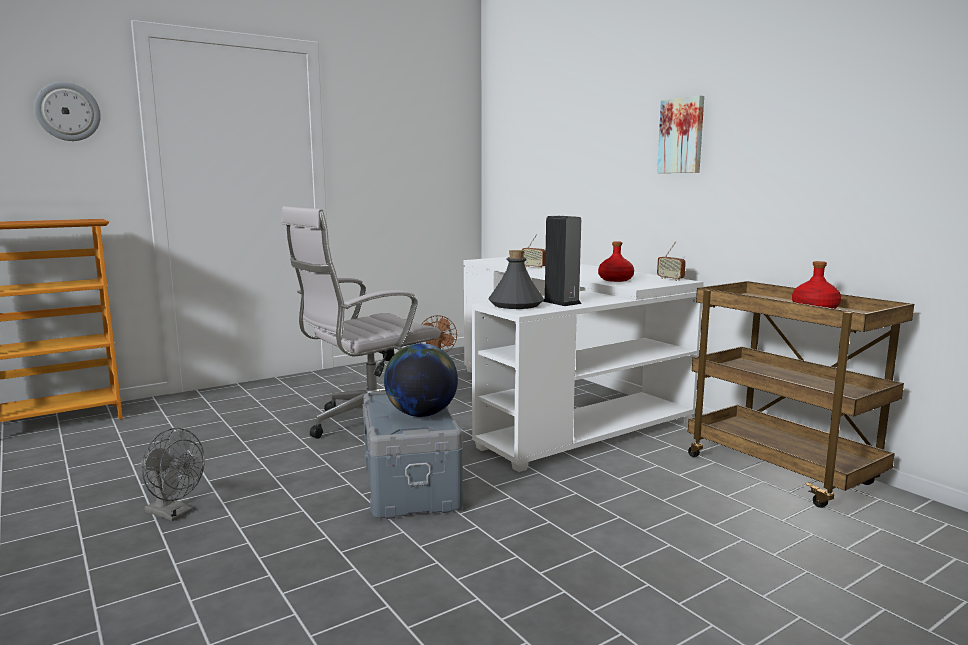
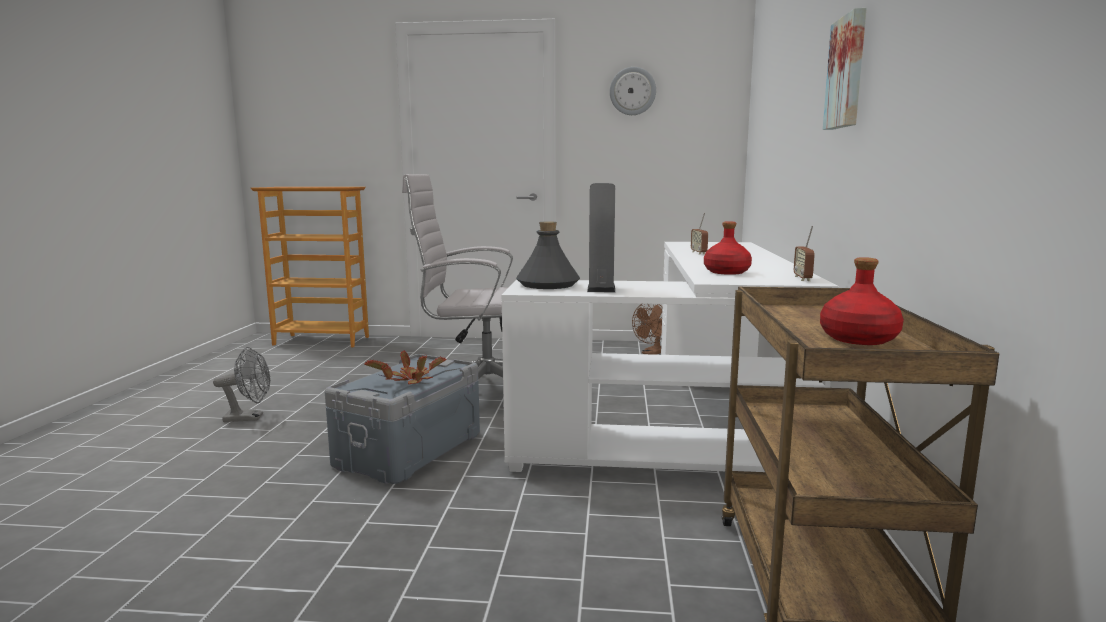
camera: 40 degrees right, 0 degrees up
(68, 112) = (349, 102): wall clock -> wall clock (632, 91)
(174, 513) = (250, 418): grey fan -> grey fan turned 75 degrees counterclockwise
(421, 414) = (409, 381): globe -> potted plant

